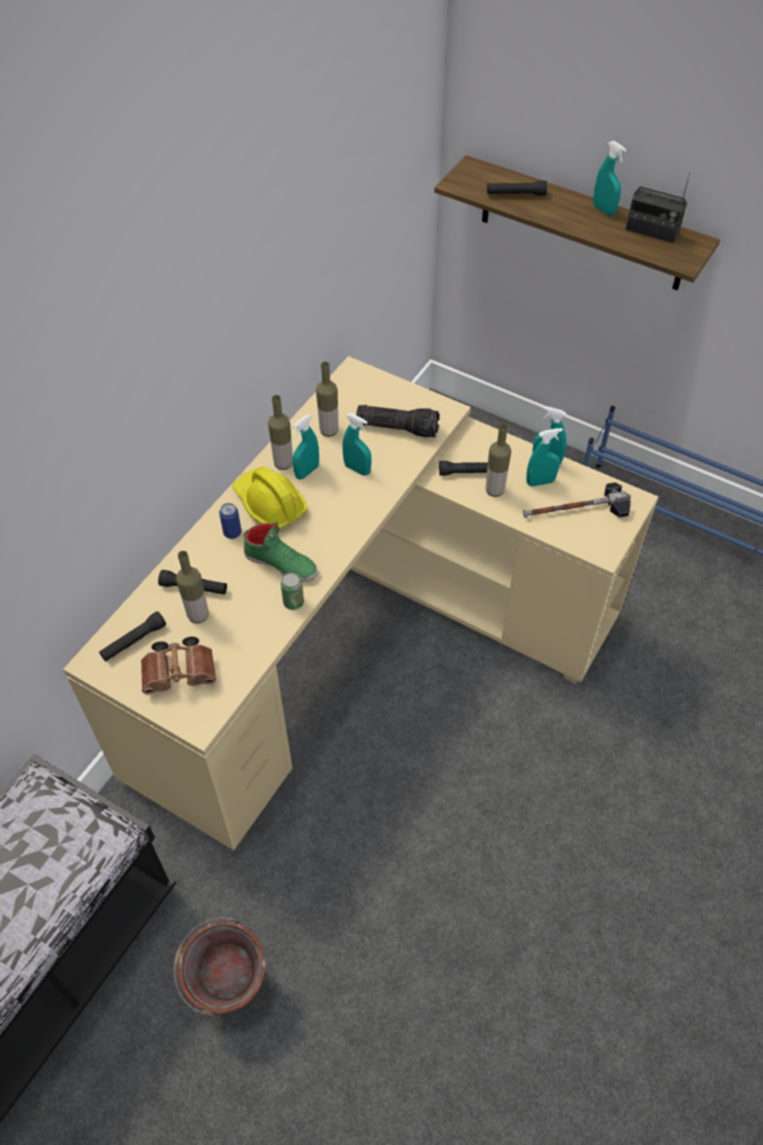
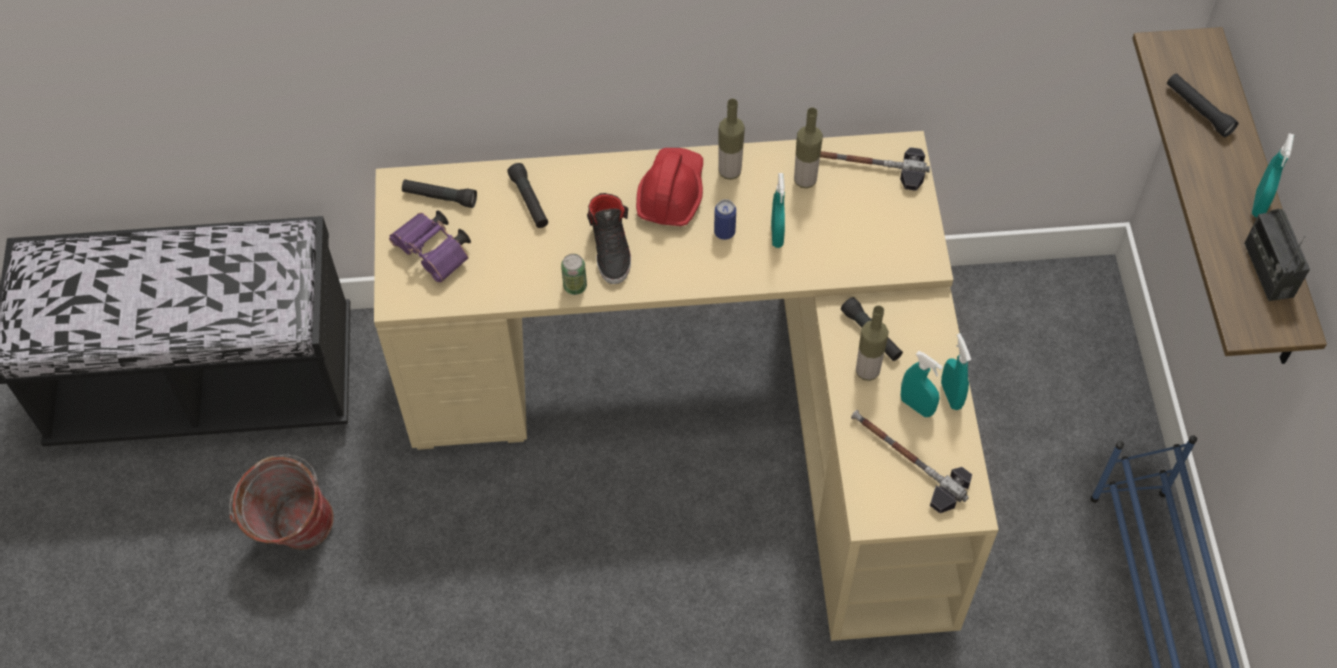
camera: 55 degrees right, 5 degrees up
(181, 673) = (435, 254): brown binoculars -> purple binoculars
(198, 616) = (502, 225): bottle -> none
(232, 533) = (613, 187): can -> can (724, 232)
(269, 504) = (671, 193): yellow hard hat -> red hard hat
(281, 563) = (611, 248): green shoe -> black shoe
(307, 472) = (737, 196): turquoise spray bottle -> none
(346, 398) = (863, 166): none -> hammer
(398, 427) = (864, 234): flashlight -> none

